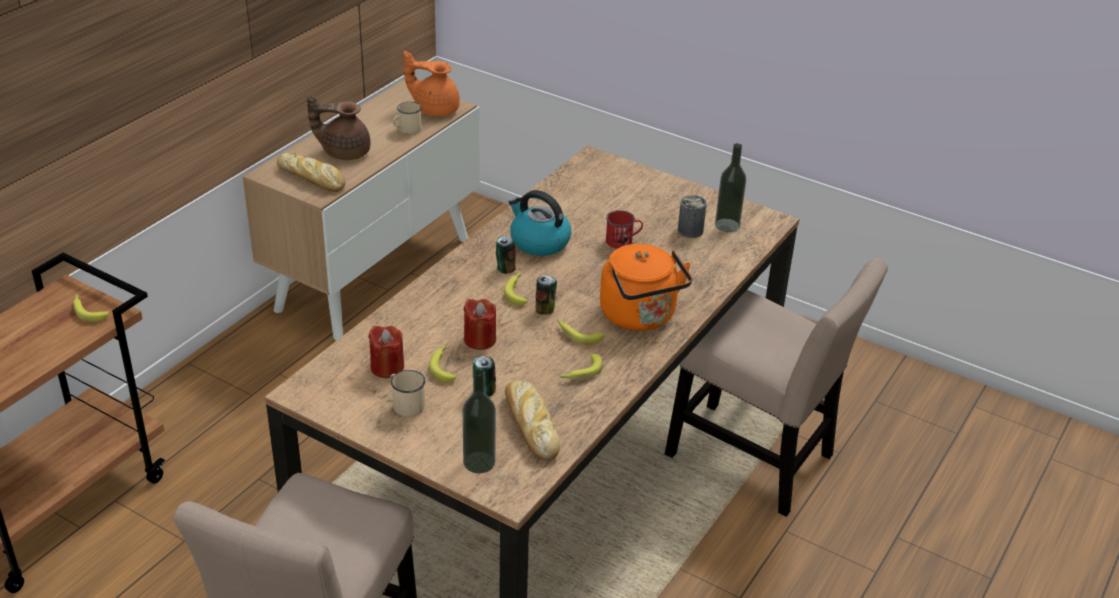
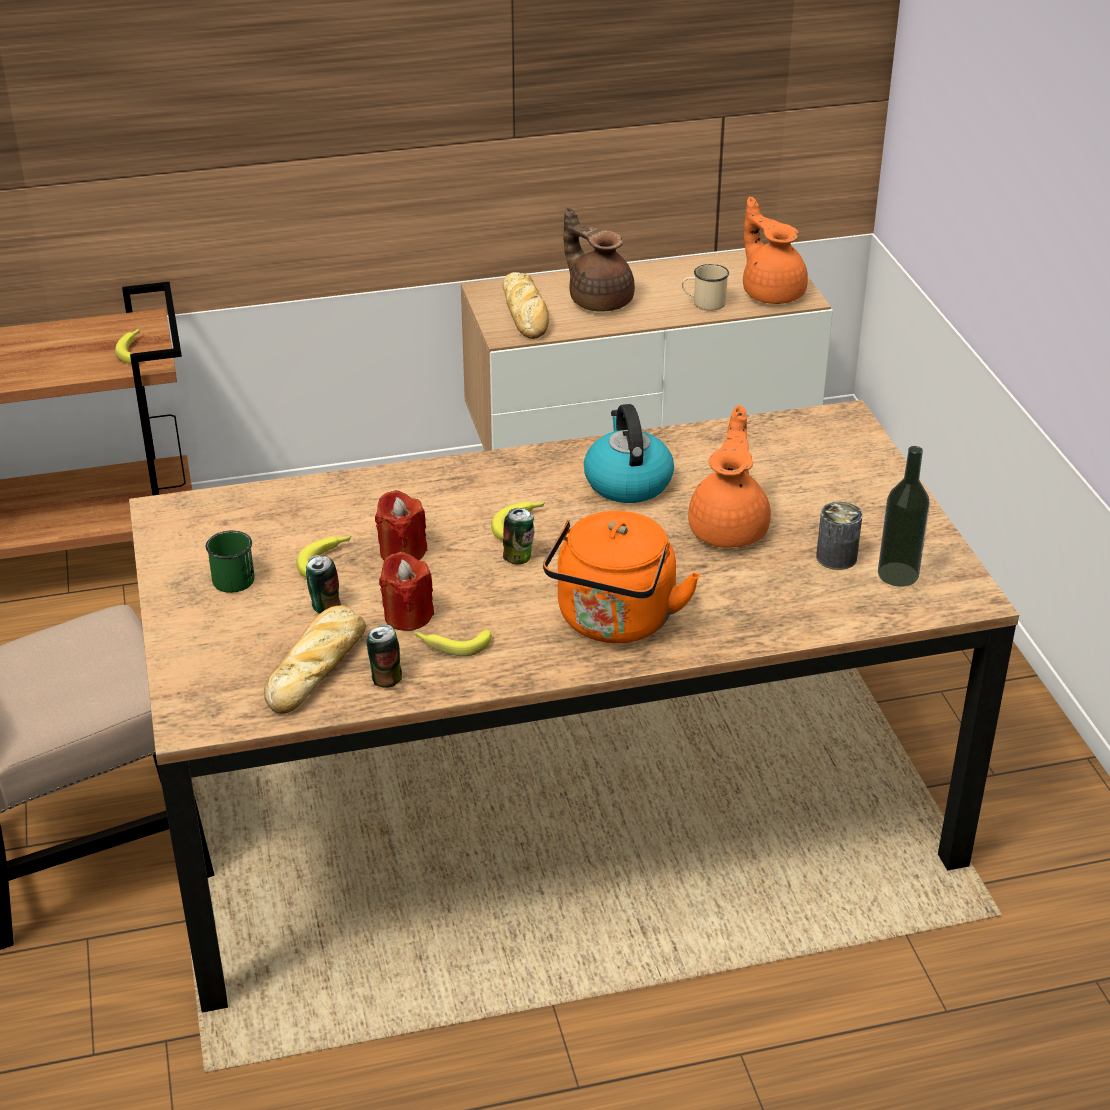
camera: 45 degrees right, 0 degrees up
(387, 367) = (272, 531): red candle -> red candle (408, 616)
(405, 404) = (234, 576): beige mug -> green mug
(479, 462) = (211, 673): bottle -> none
(505, 268) = (544, 492): can -> can (386, 678)
(577, 334) = (512, 602): banana -> none
(623, 241) = (730, 528): red mug -> orange teapot
(756, 460) = (816, 948): beige chair -> none

